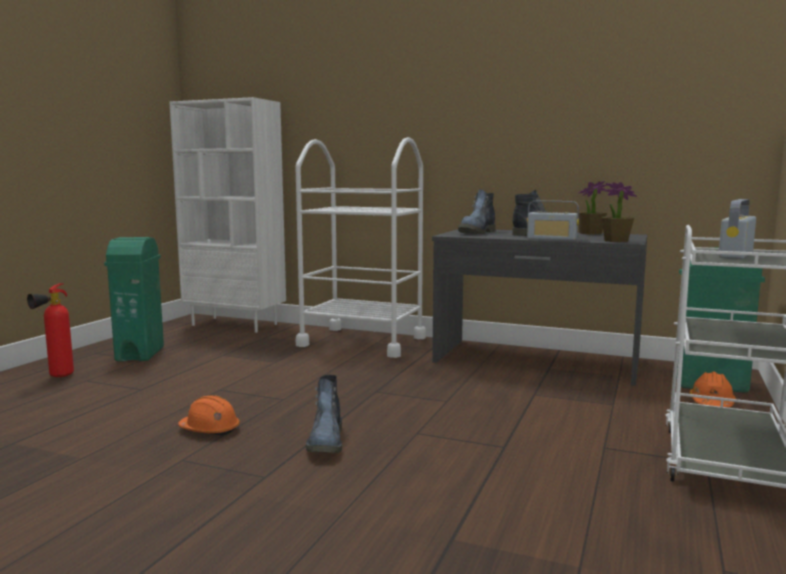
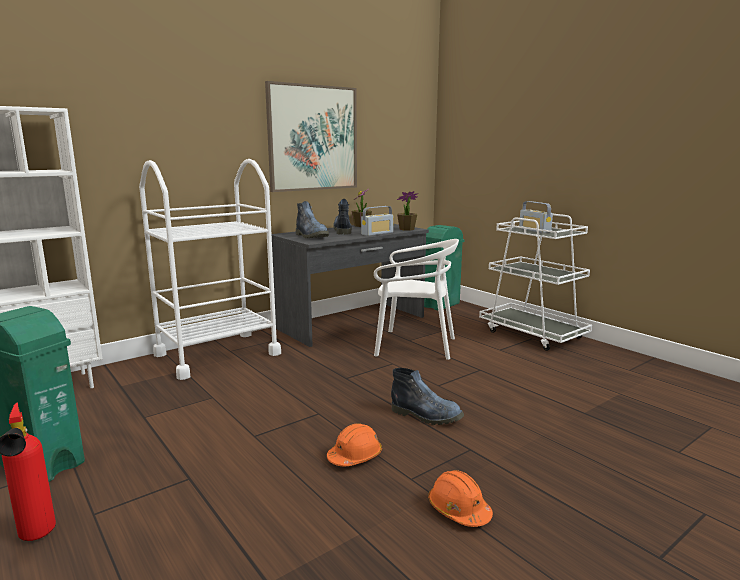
camera: 60 degrees left, 5 degrees up
(520, 400) = (414, 346): none -> white chair
(531, 113) = (313, 138): none -> picture
(711, 403) = (464, 313): orange hard hat -> orange hard hat (458, 510)

